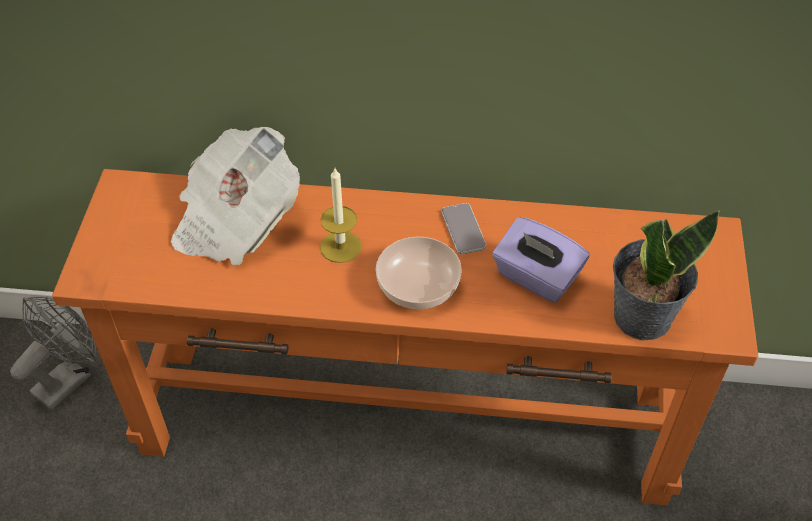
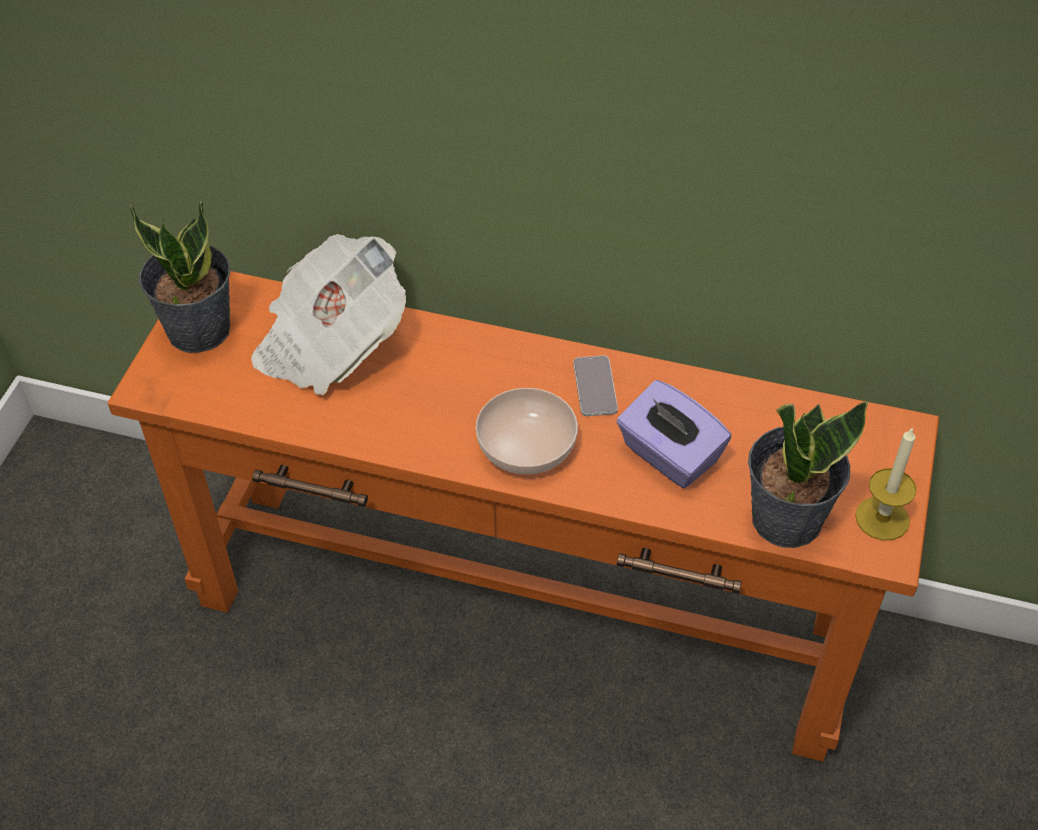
camera: 10 degrees right, 0 degrees up
(68, 378) = (133, 505): grey fan -> none
(120, 223) = (198, 329): none -> potted plant
(340, 246) = (445, 389): candle -> candle (882, 518)

